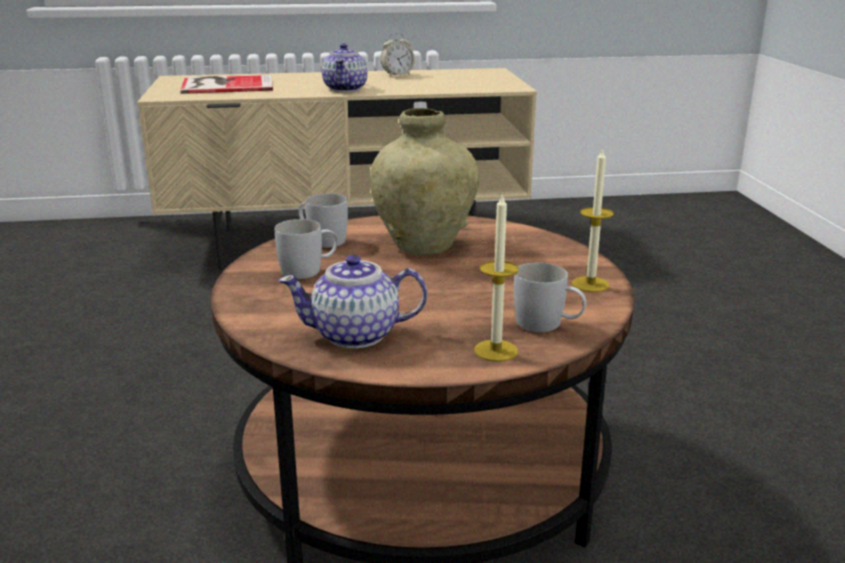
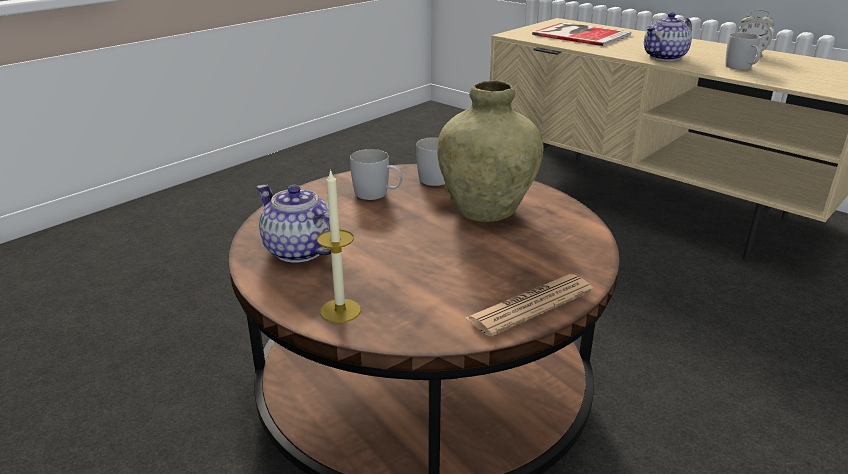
camera: 50 degrees right, 5 degrees up
(547, 325) = (416, 315): white mug -> white mug (741, 68)
(590, 284) = (530, 305): candle -> newspaper

